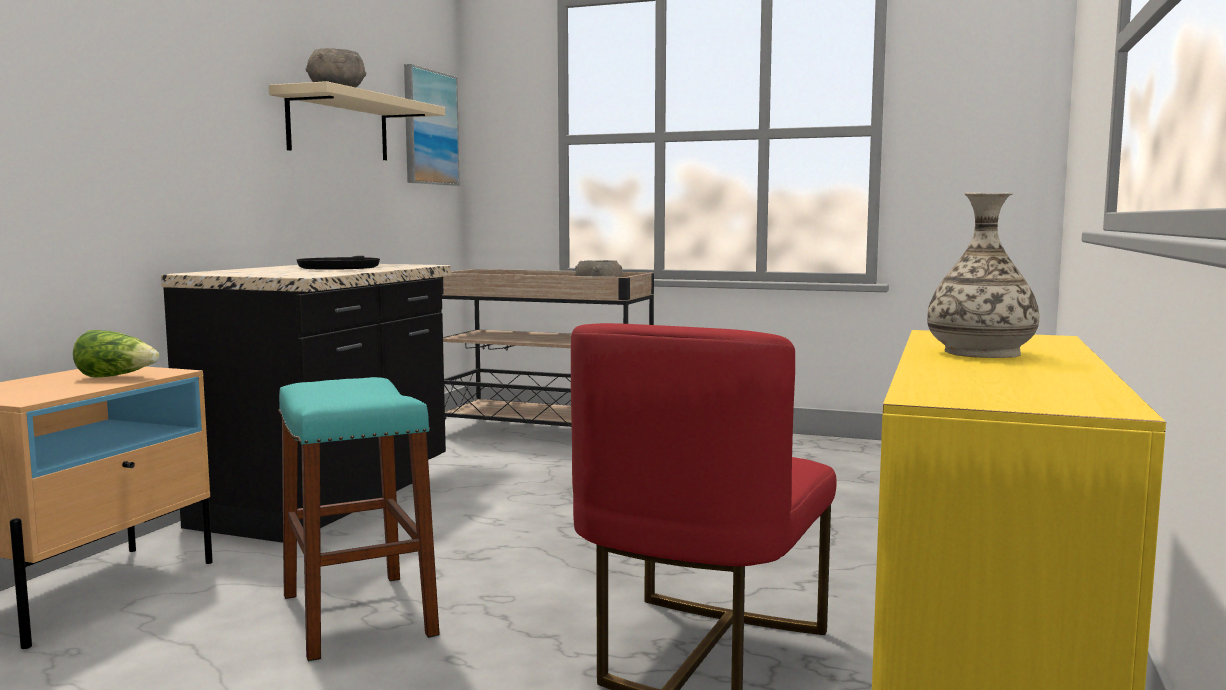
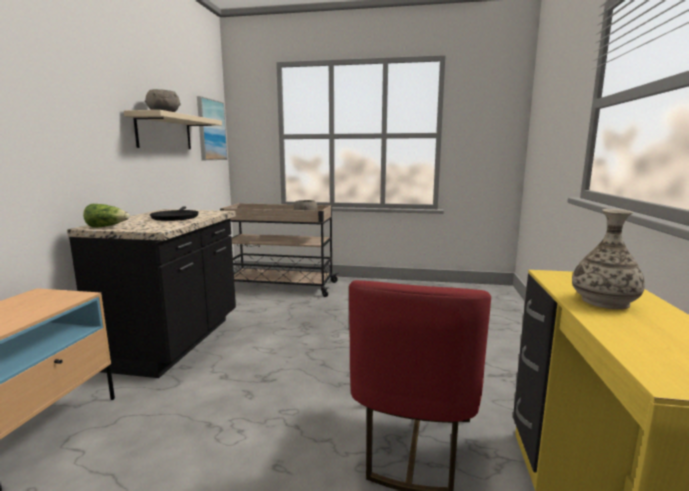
camera: 10 degrees left, 5 degrees up
(117, 377) = (45, 304): lettuce -> lettuce (107, 227)
(357, 615) = (211, 434): turquoise stool -> none

